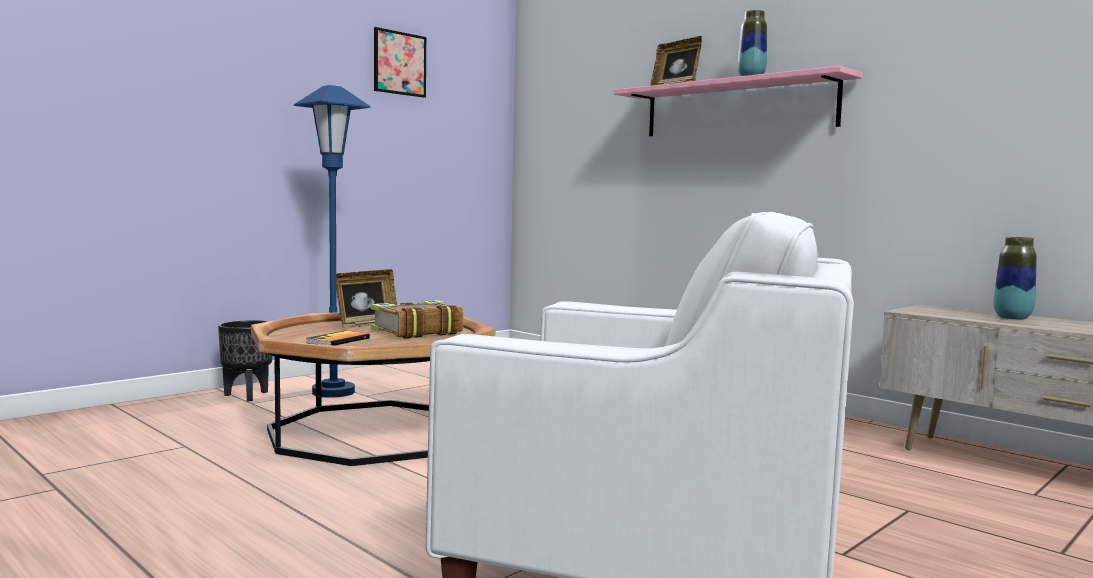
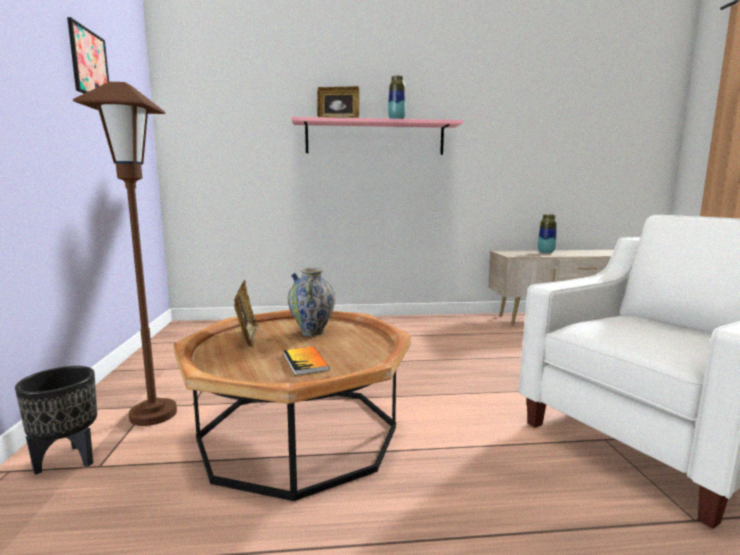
camera: 50 degrees left, 5 degrees up
(333, 392) = (153, 414): blue floor lamp -> brown floor lamp
(415, 332) = (312, 332): book -> vase

